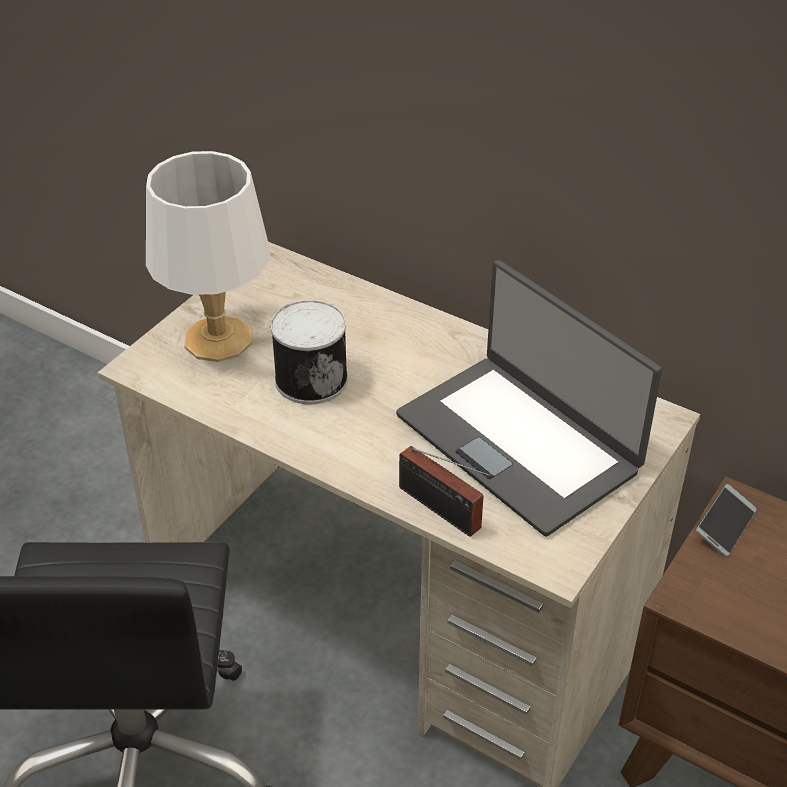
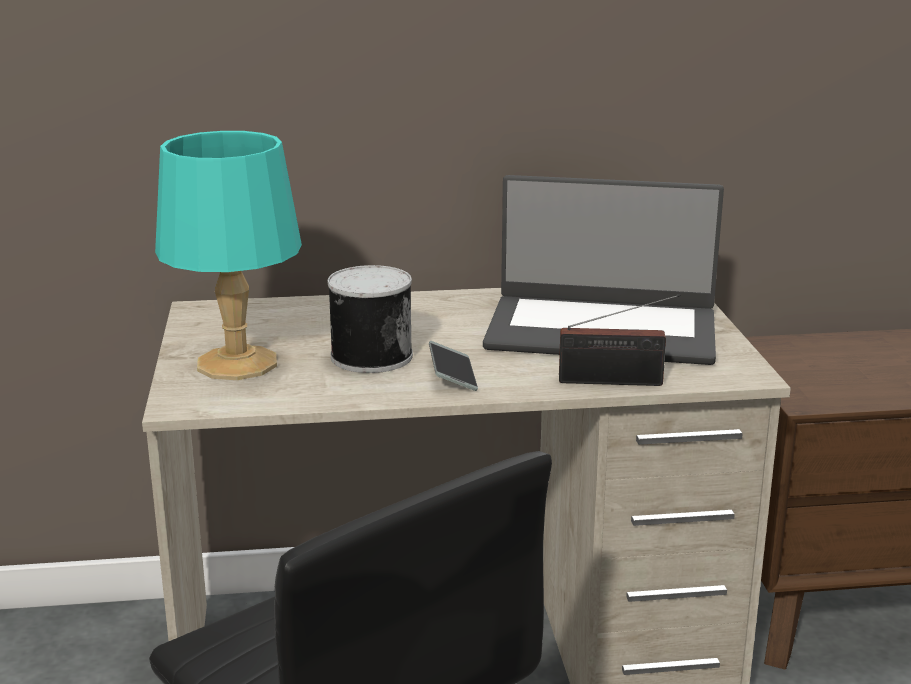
camera: 40 degrees left, 20 degrees down
(216, 339) = (236, 364): white table lamp -> turquoise table lamp
(725, 526) = (765, 359): phone -> phone (452, 374)

